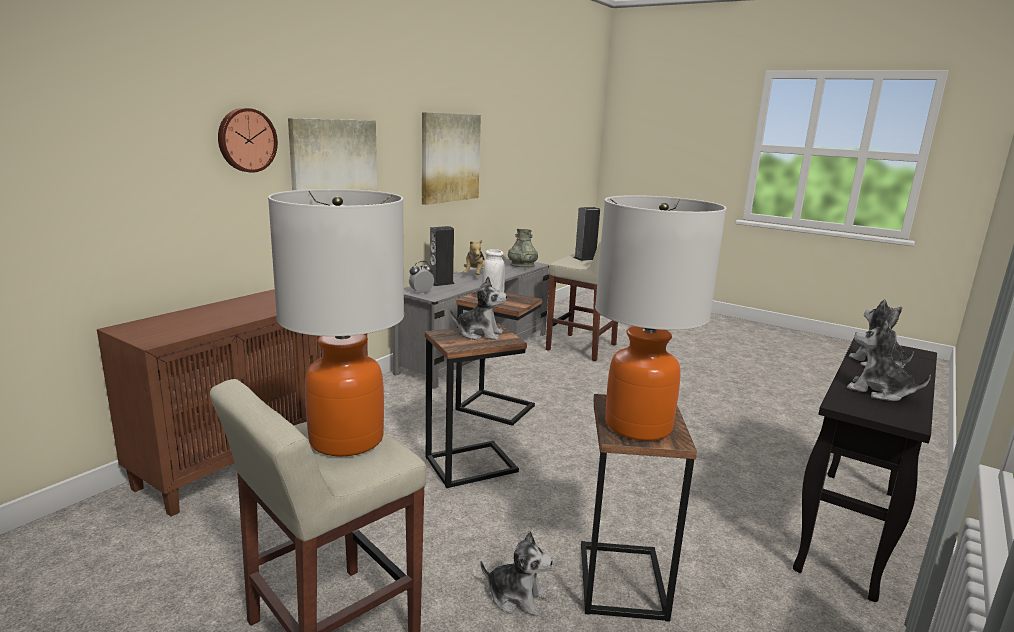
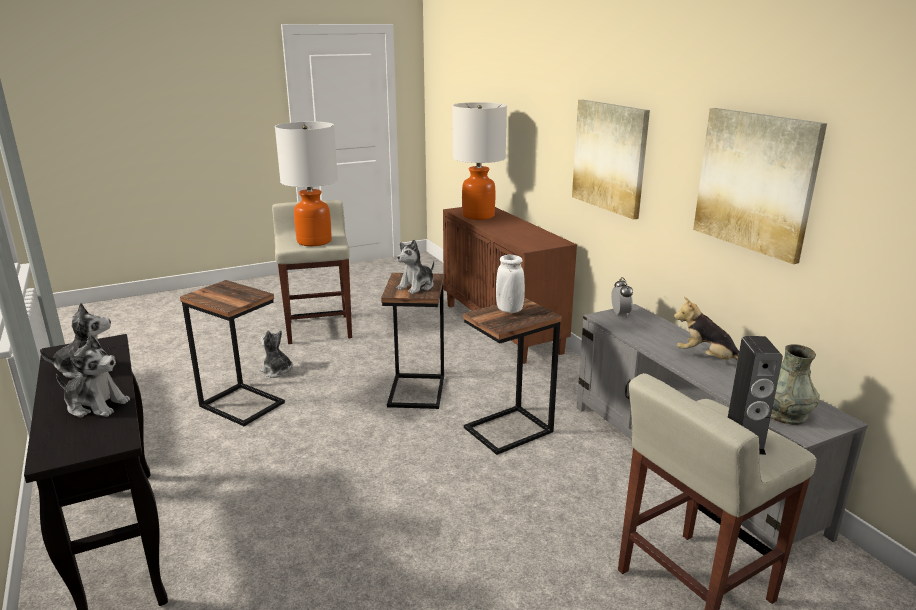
camera: 120 degrees right, 5 degrees up
(246, 140) = (558, 113): wall clock -> none
(441, 283) = (664, 331): speaker -> none
(517, 597) = (277, 371): plush toy -> plush toy turned 75 degrees clockwise
(638, 426) = (222, 291): table lamp -> table lamp (478, 216)

